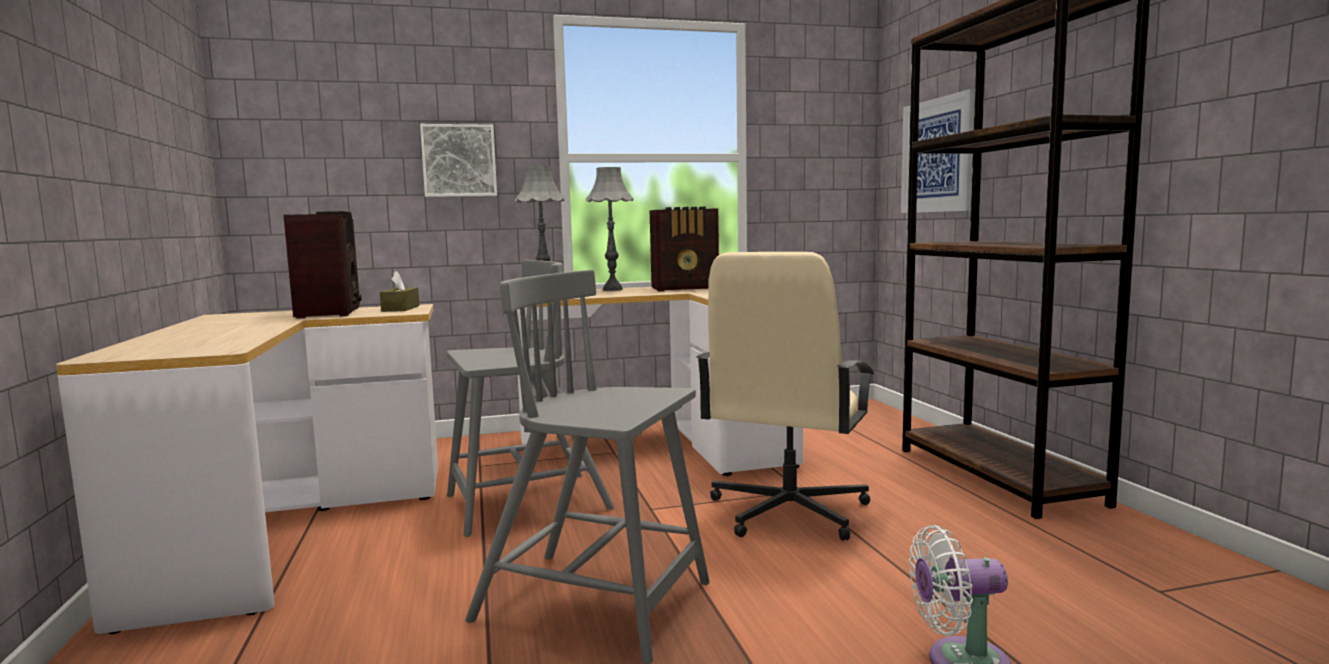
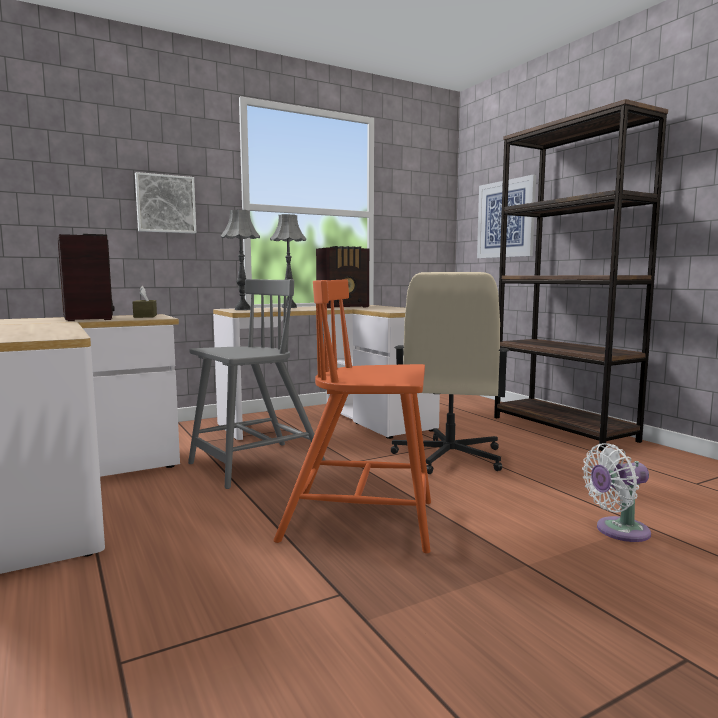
camera: 15 degrees left, 0 degrees up
(597, 603) = (362, 521): grey chair -> orange chair

